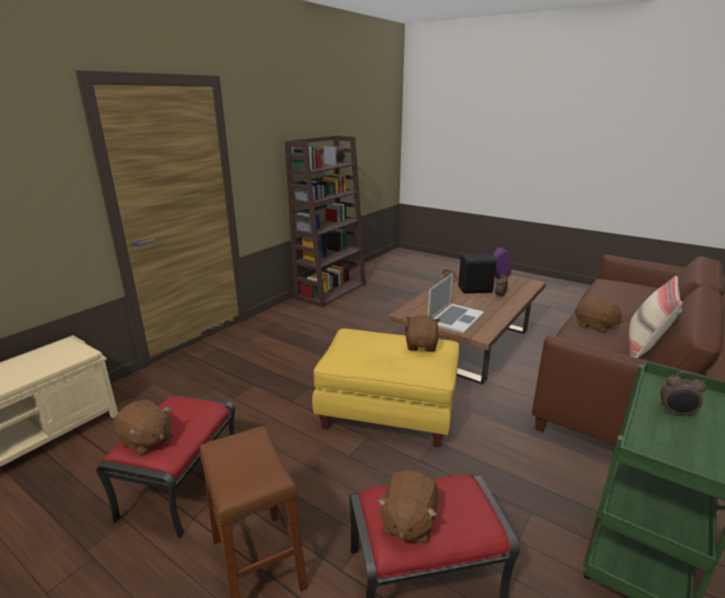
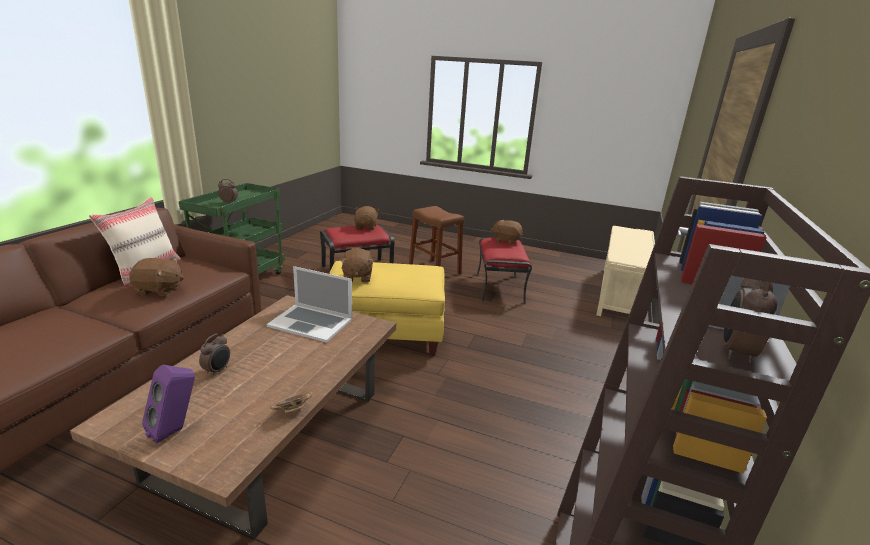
camera: 165 degrees right, 0 degrees up
(455, 318) = (311, 322): laptop -> laptop turned 90 degrees counterclockwise
(475, 290) = (252, 383): black speaker -> none
(595, 326) = (159, 290): brown plush toy -> brown plush toy turned 150 degrees clockwise

